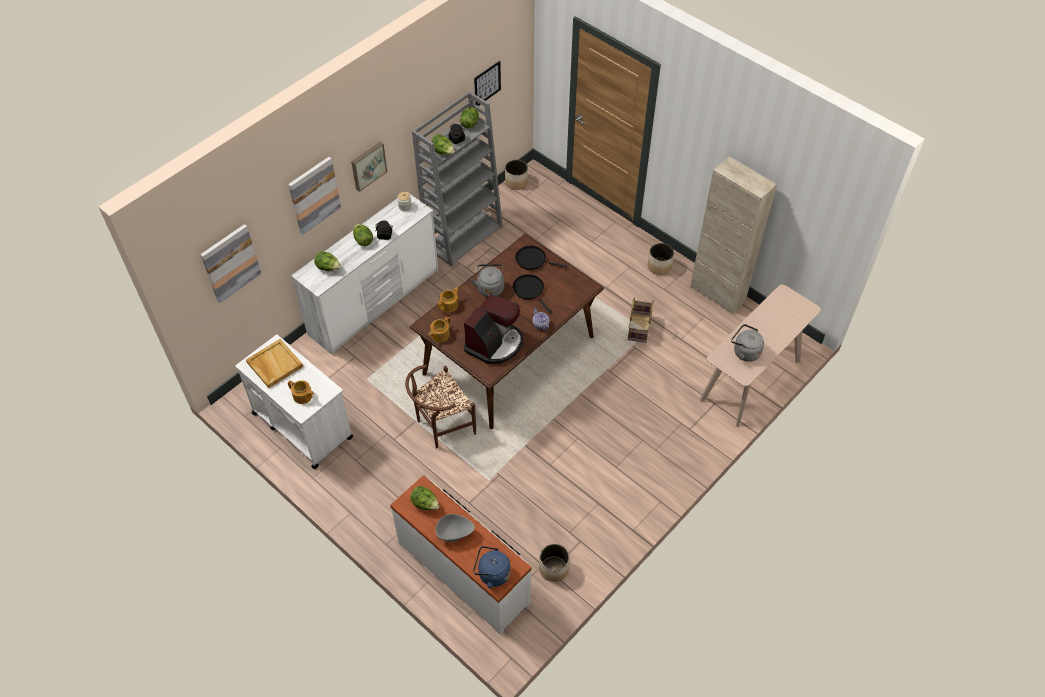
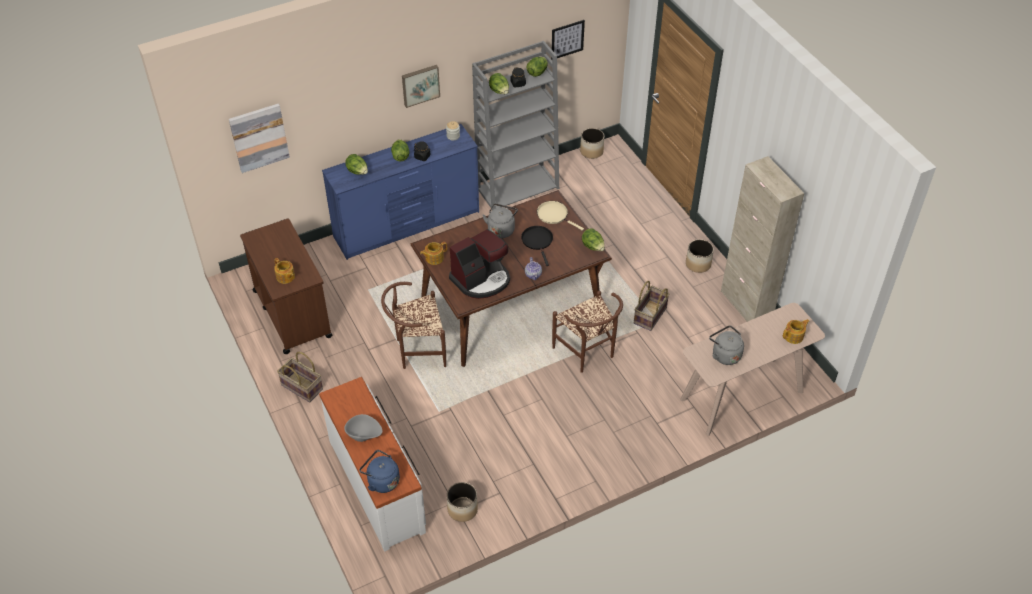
camera: 20 degrees right, 5 degrees down
(274, 364) = (274, 243): beige tray -> none
(302, 425) = (292, 313): white cart -> brown cart
(314, 195) = (357, 97): picture -> none
(346, 498) = (301, 387): none -> basket
(375, 302) = (407, 225): white dresser -> blue dresser
(425, 504) = (351, 401): lettuce -> lettuce (593, 247)
(449, 305) = (455, 234): teapot -> teapot (794, 336)
(533, 260) = (554, 215): black frying pan -> beige frying pan
(600, 381) = (588, 353): none -> brown chair

